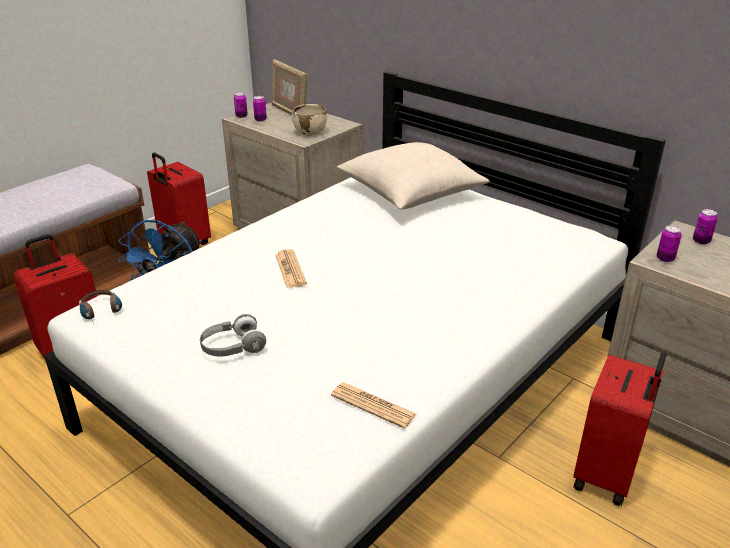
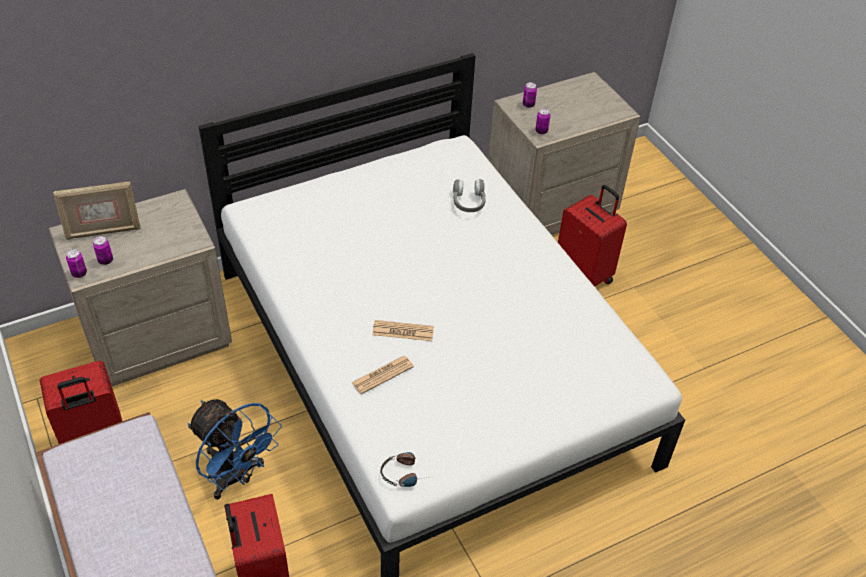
camera: 70 degrees left, 15 degrees up
(232, 347) = (498, 394): grey headphones -> grey headphones (468, 202)
(310, 132) = (177, 232): beige bowl -> none
(373, 405) = (597, 335): newspaper -> newspaper (382, 375)
(411, 193) = (311, 212): beige pillow -> none

